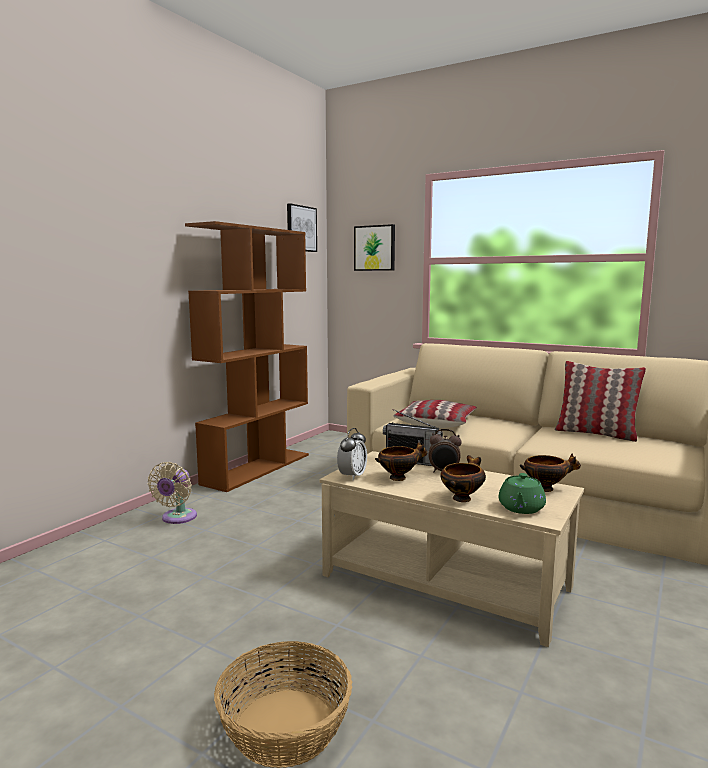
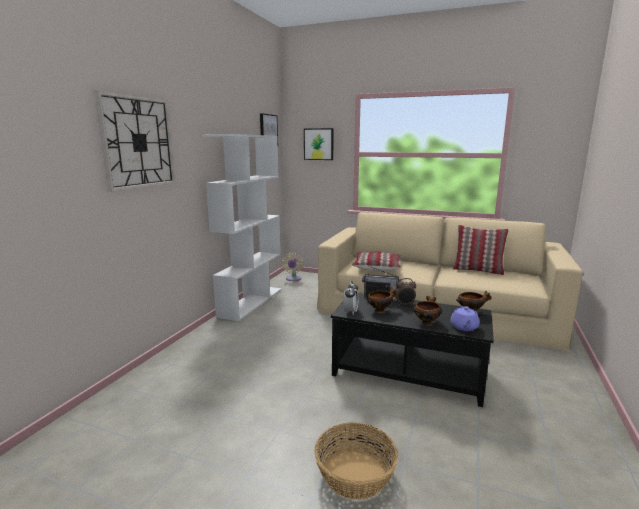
camera: 10 degrees left, 5 degrees up
(78, 226) = (138, 142): none -> wall clock
(177, 518) = (214, 343): beige fan -> beige fan (293, 279)
(257, 468) = (251, 302): brown bookcase -> white bookcase
(446, 580) = (408, 371): beige coffee table -> black coffee table
(521, 508) = (464, 327): green teapot -> purple teapot

